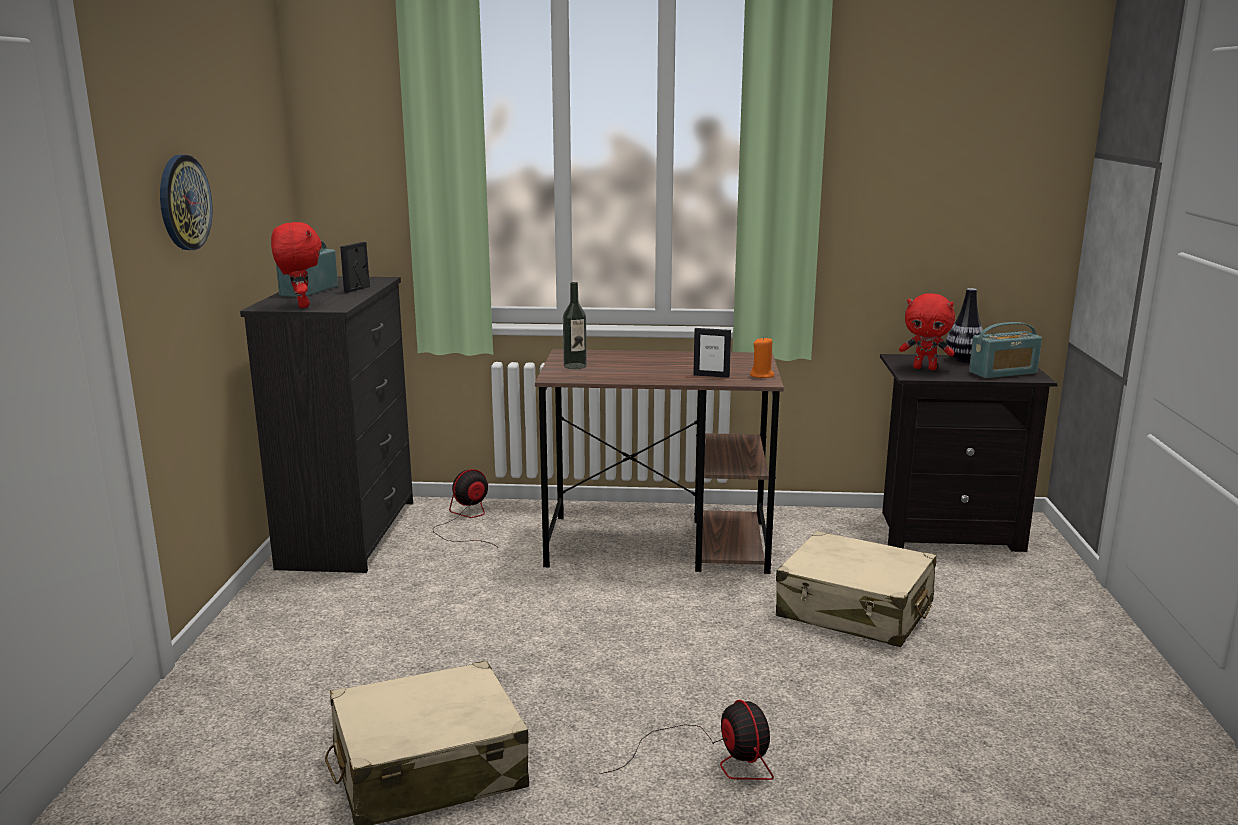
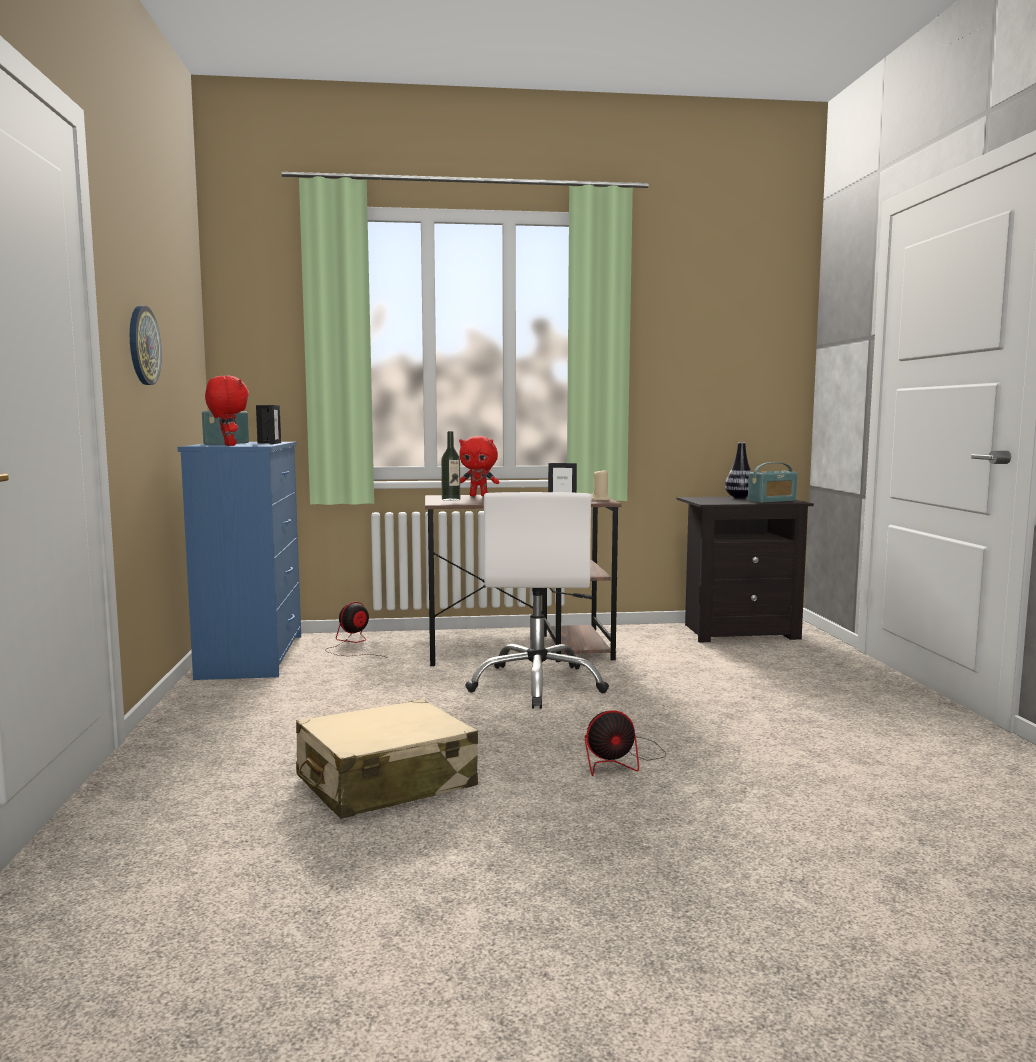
camera: 10 degrees left, 10 degrees down
(350, 533) = (253, 656): black dresser -> blue dresser
(364, 293) = (275, 443): none -> picture frame
(659, 612) = (537, 685): none -> white office chair
(713, 759) = (620, 759): fan -> fan turned 105 degrees clockwise
(762, 375) = (601, 500): orange candle -> beige candle
(855, 610) = (690, 675): beige suitcase -> none
(925, 368) = (715, 500): red plush toy -> red plush toy (479, 496)

